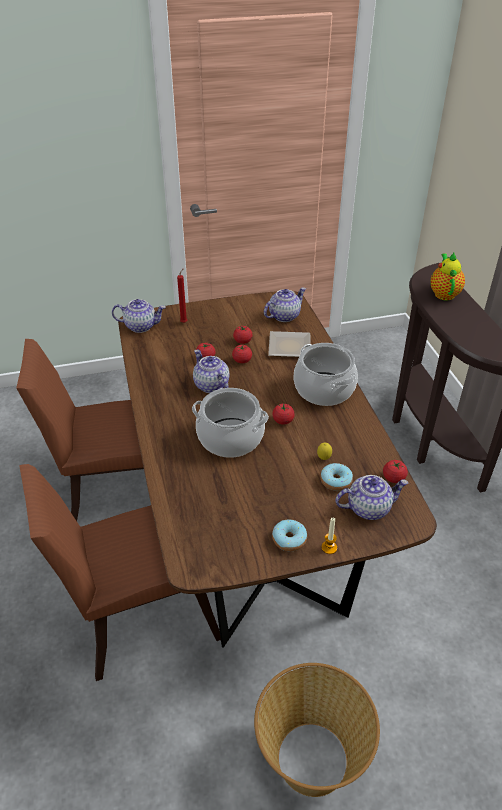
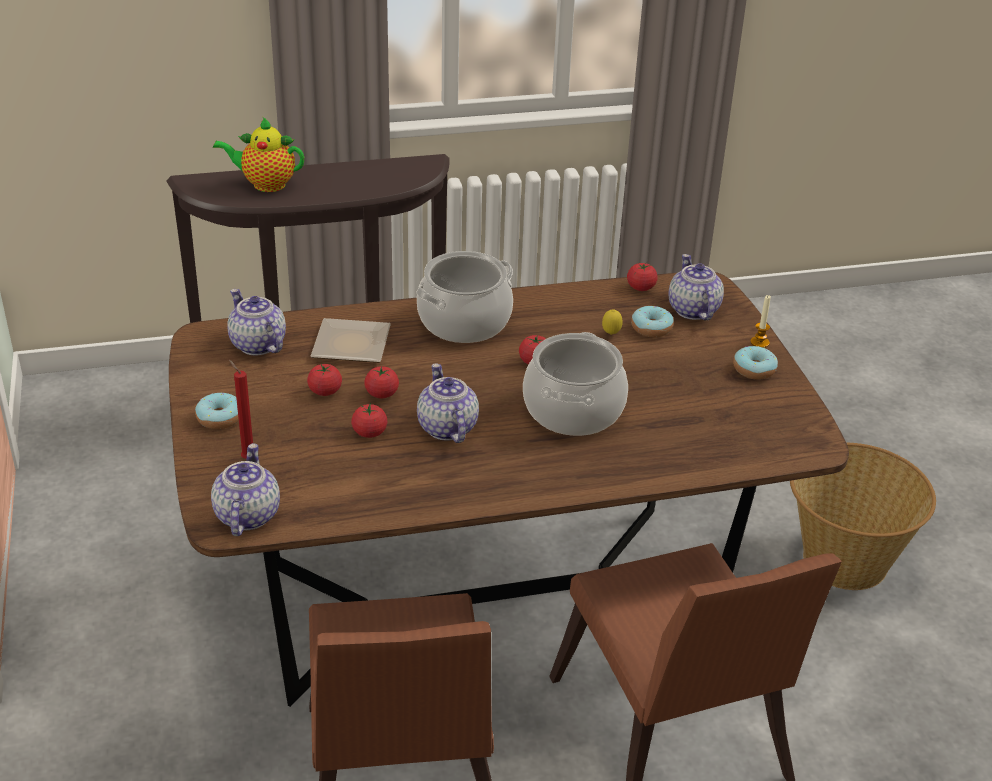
camera: 90 degrees left, 5 degrees down
(211, 385) = (446, 427): teapot -> teapot turned 105 degrees clockwise
(217, 311) = (219, 418): none -> donut

